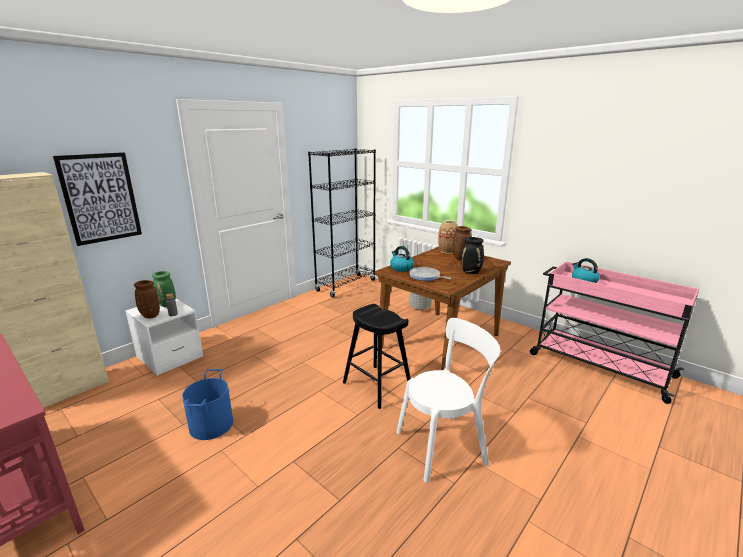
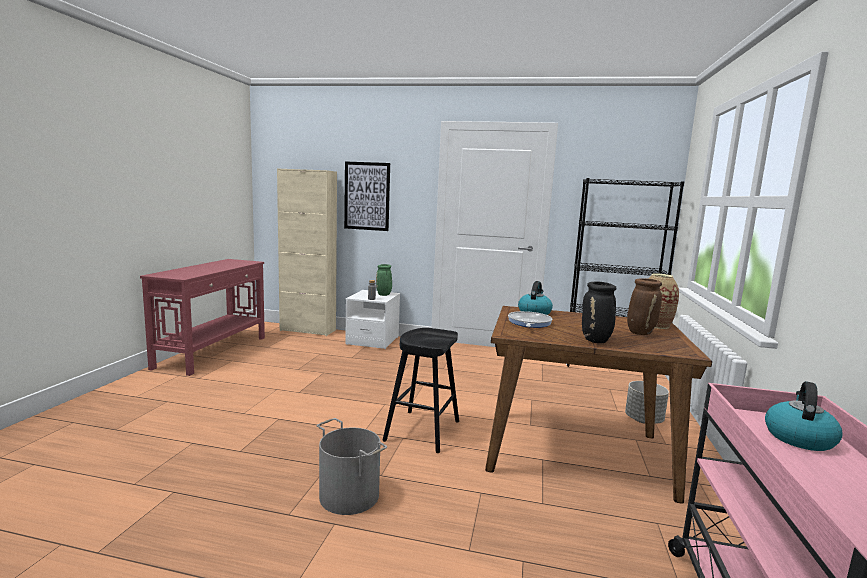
camera: 60 degrees right, 10 degrees down
(150, 316) = (362, 295): brown vase -> none
(212, 425) = (303, 377): blue bucket -> none
(444, 446) = (348, 496): white chair -> grey bucket

